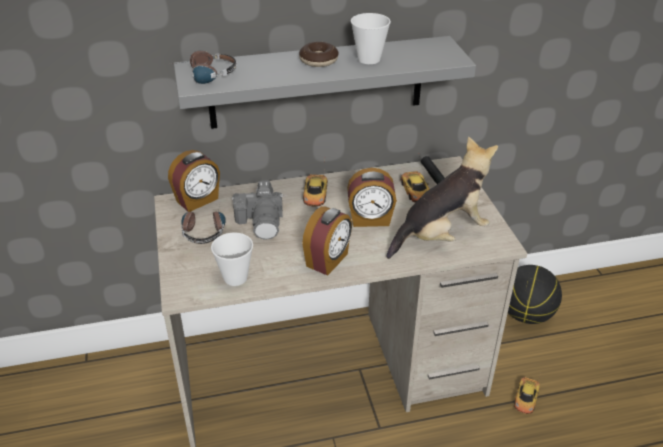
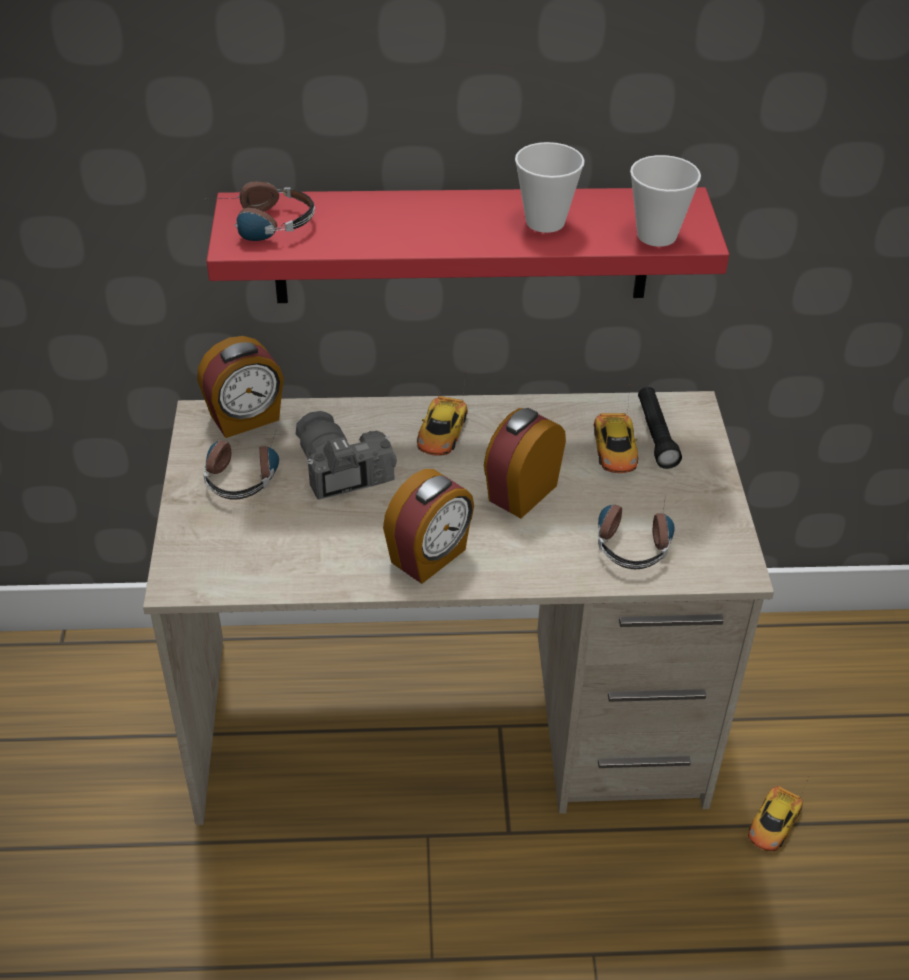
camera: 10 degrees right, 5 degrees up
(235, 278) = (272, 566): cup -> cup (656, 235)
(262, 222) = (340, 471): camera -> camera turned 150 degrees clockwise
(317, 82) = (462, 245): grey shelf -> red shelf
(318, 61) = (458, 216): donut -> none
(370, 219) = (521, 492): alarm clock -> alarm clock turned 120 degrees clockwise
(441, 235) = (633, 538): plush toy -> headphones
(526, 314) = (815, 674): basketball -> none

